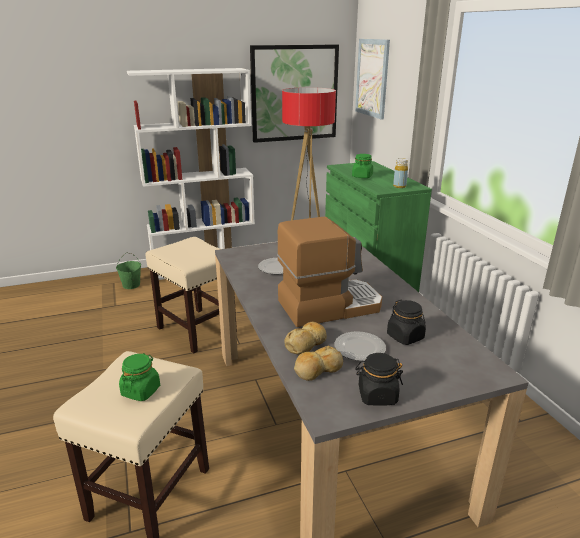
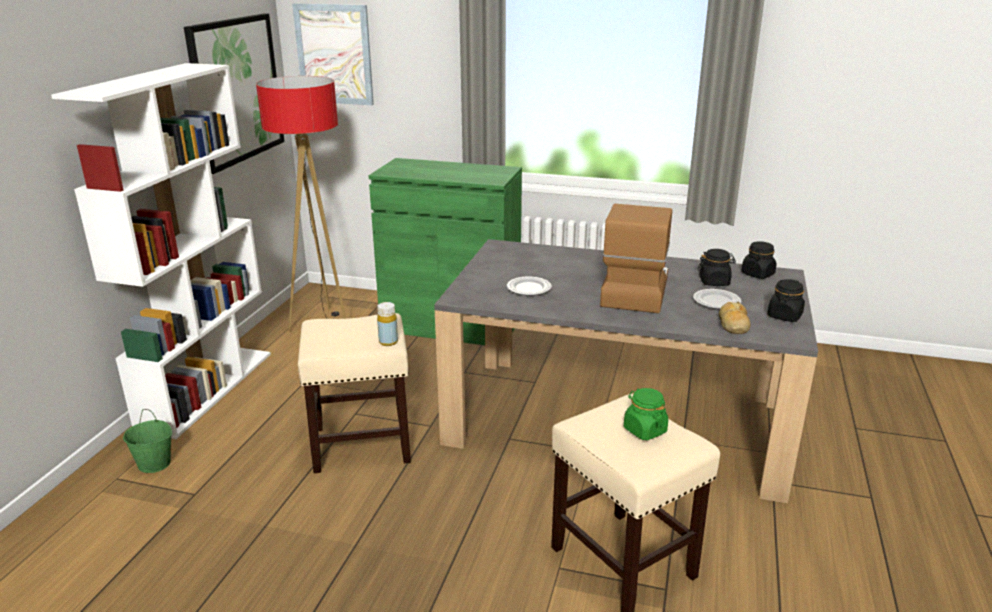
camera: 55 degrees left, 0 degrees up
(306, 343) = (690, 317): bread -> none
(362, 176) = (440, 175): green jar -> none
(399, 186) = (496, 173): yellow bottle -> yellow bottle (388, 342)
(465, 355) = (757, 274): none -> black jar

